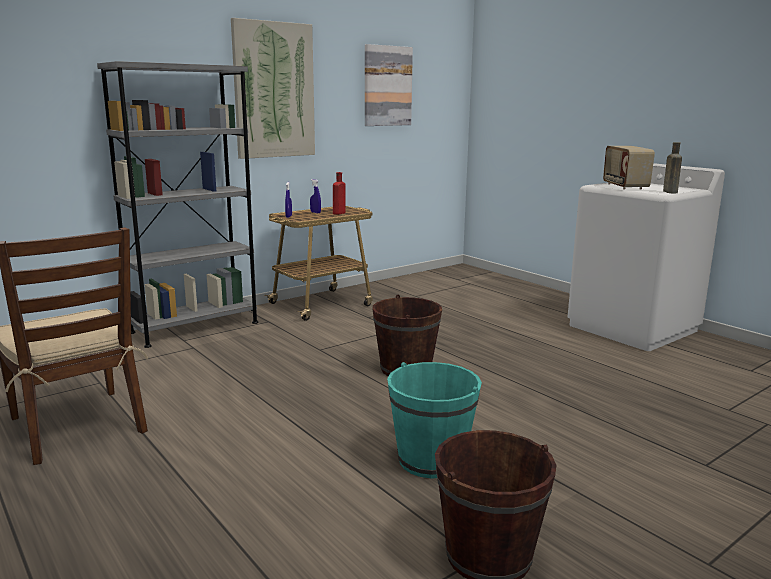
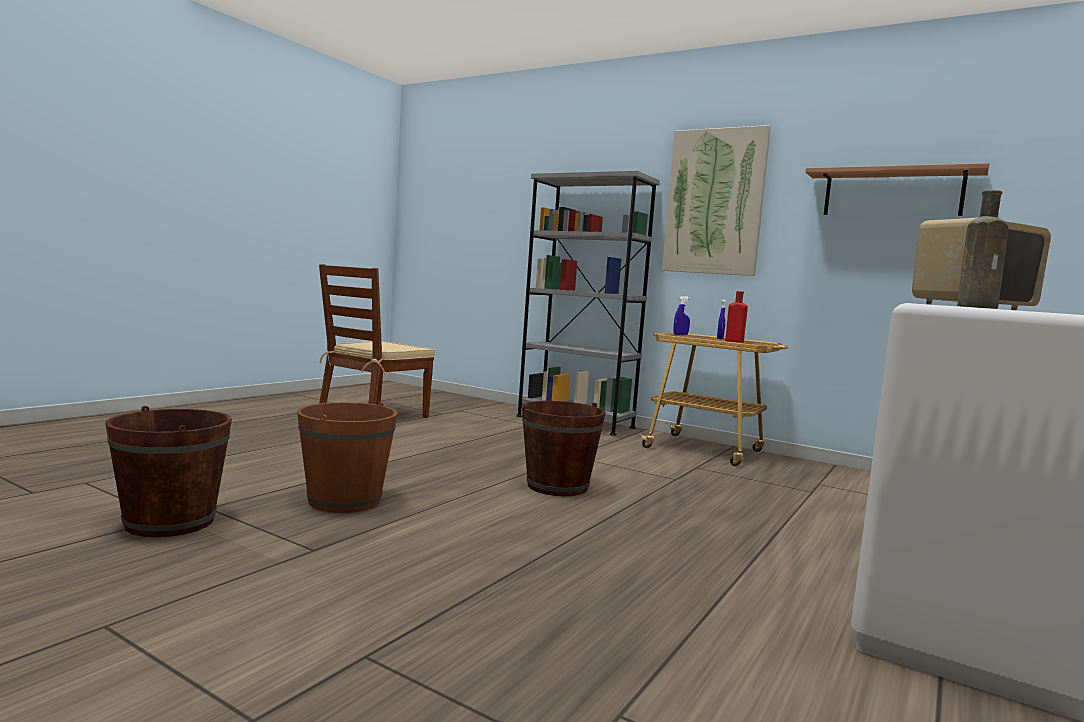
camera: 70 degrees right, 10 degrees down
(387, 86) = (892, 193): picture -> shelf
(431, 460) = (344, 501): turquoise bucket -> brown bucket

